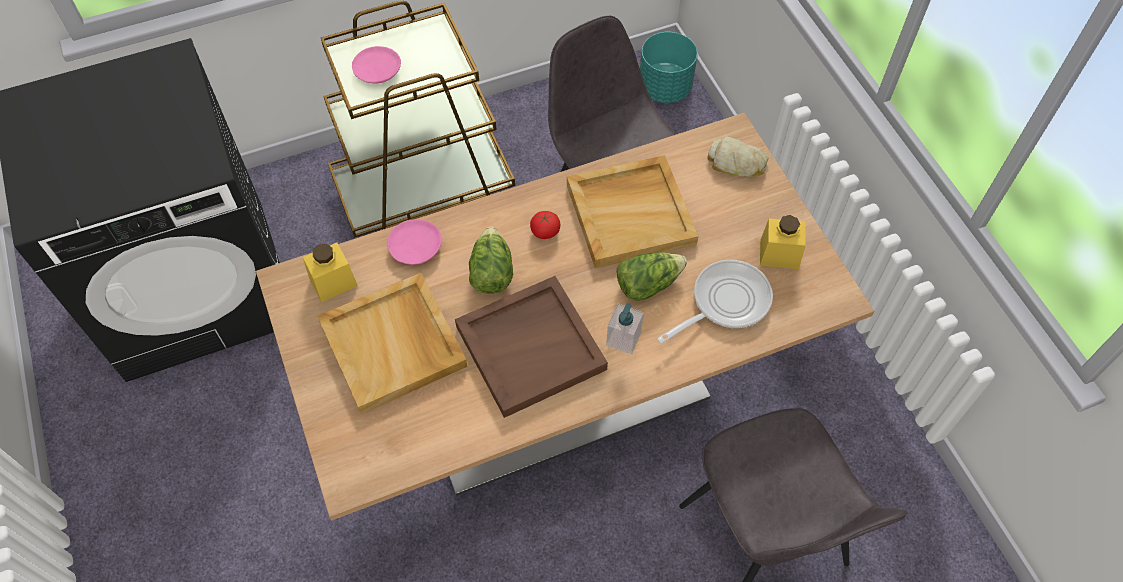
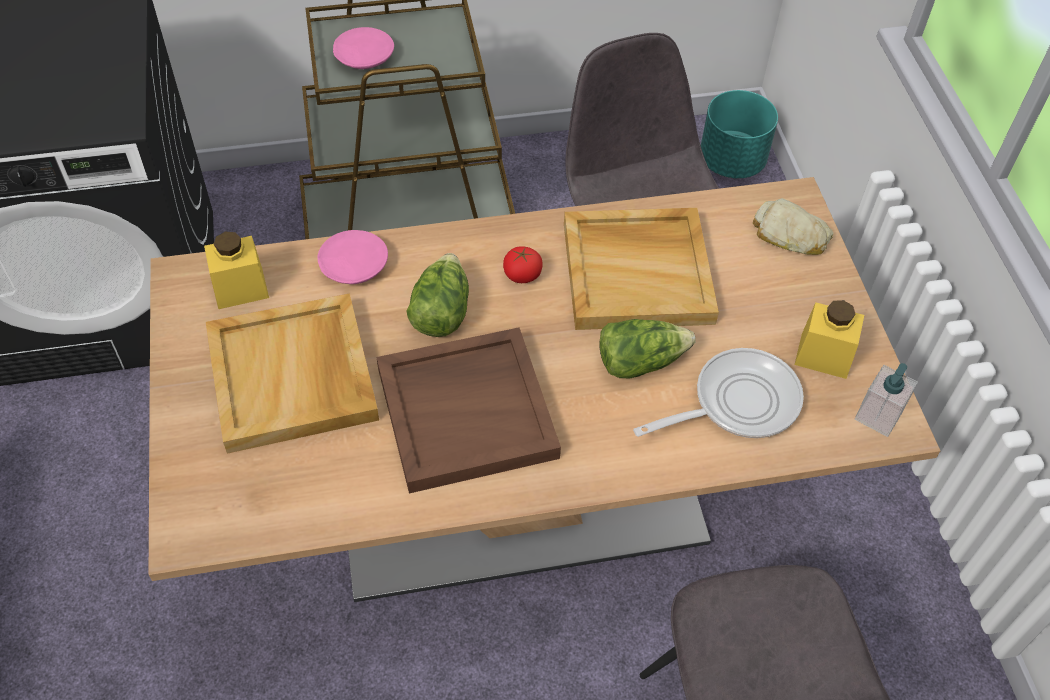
camera: 10 degrees right, 5 degrees down
(623, 339) = (591, 424): soap dispenser -> soap dispenser (878, 416)

